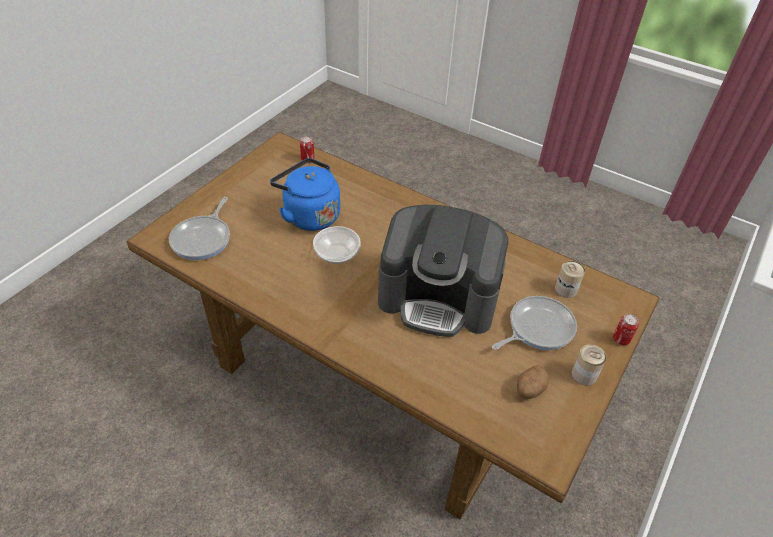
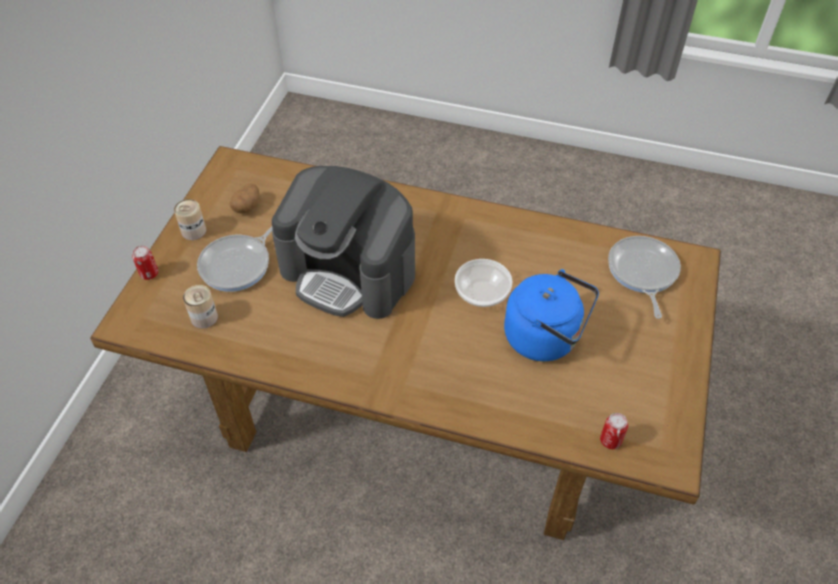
camera: 165 degrees right, 5 degrees up
(439, 297) = (349, 271): coffee machine -> coffee machine turned 150 degrees counterclockwise

